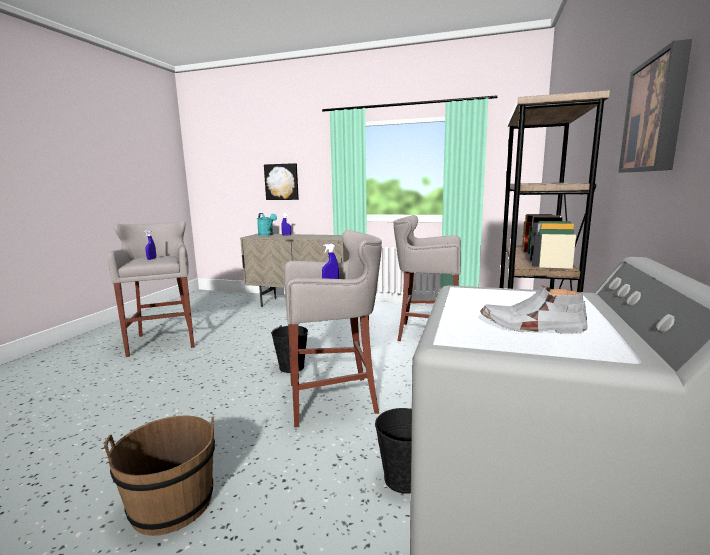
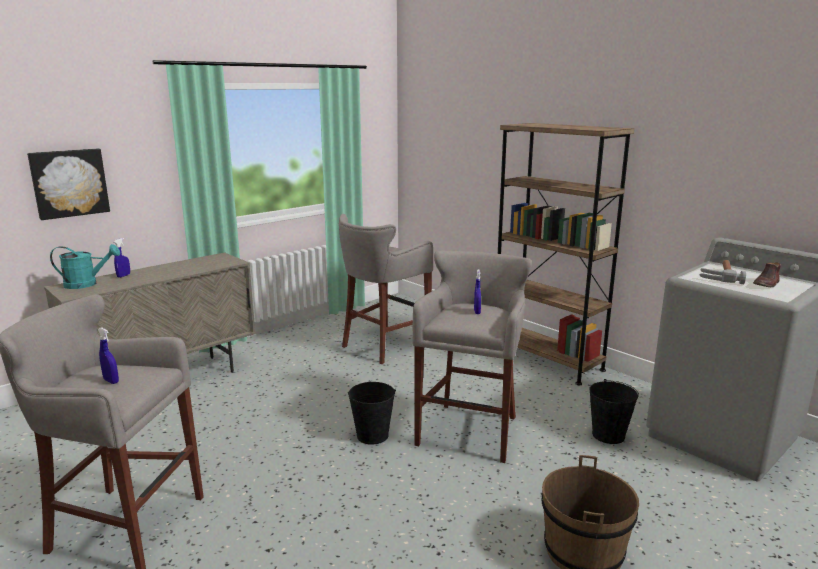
camera: 60 degrees left, 5 degrees up
(513, 301) = (719, 275): none -> hammer
(531, 327) = (766, 284): grey shoe -> brown shoe
(657, 115) = (702, 160): picture -> none

